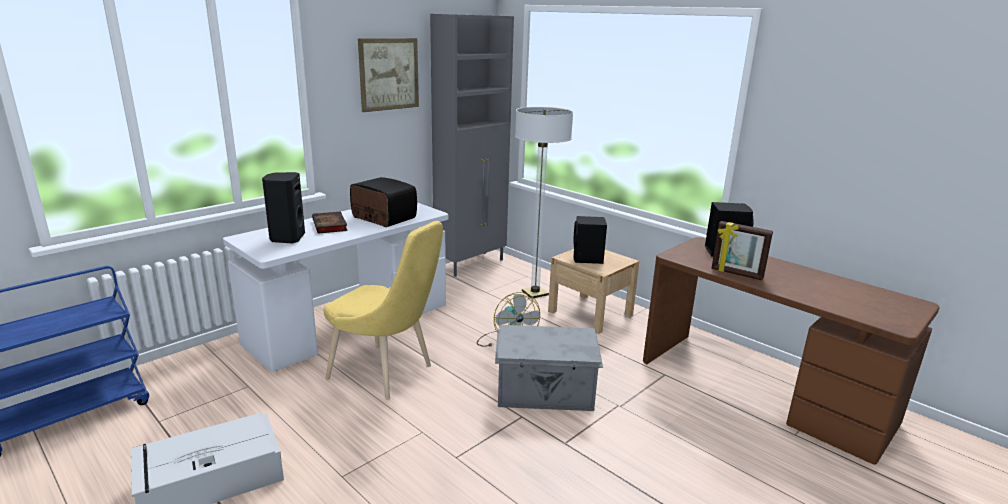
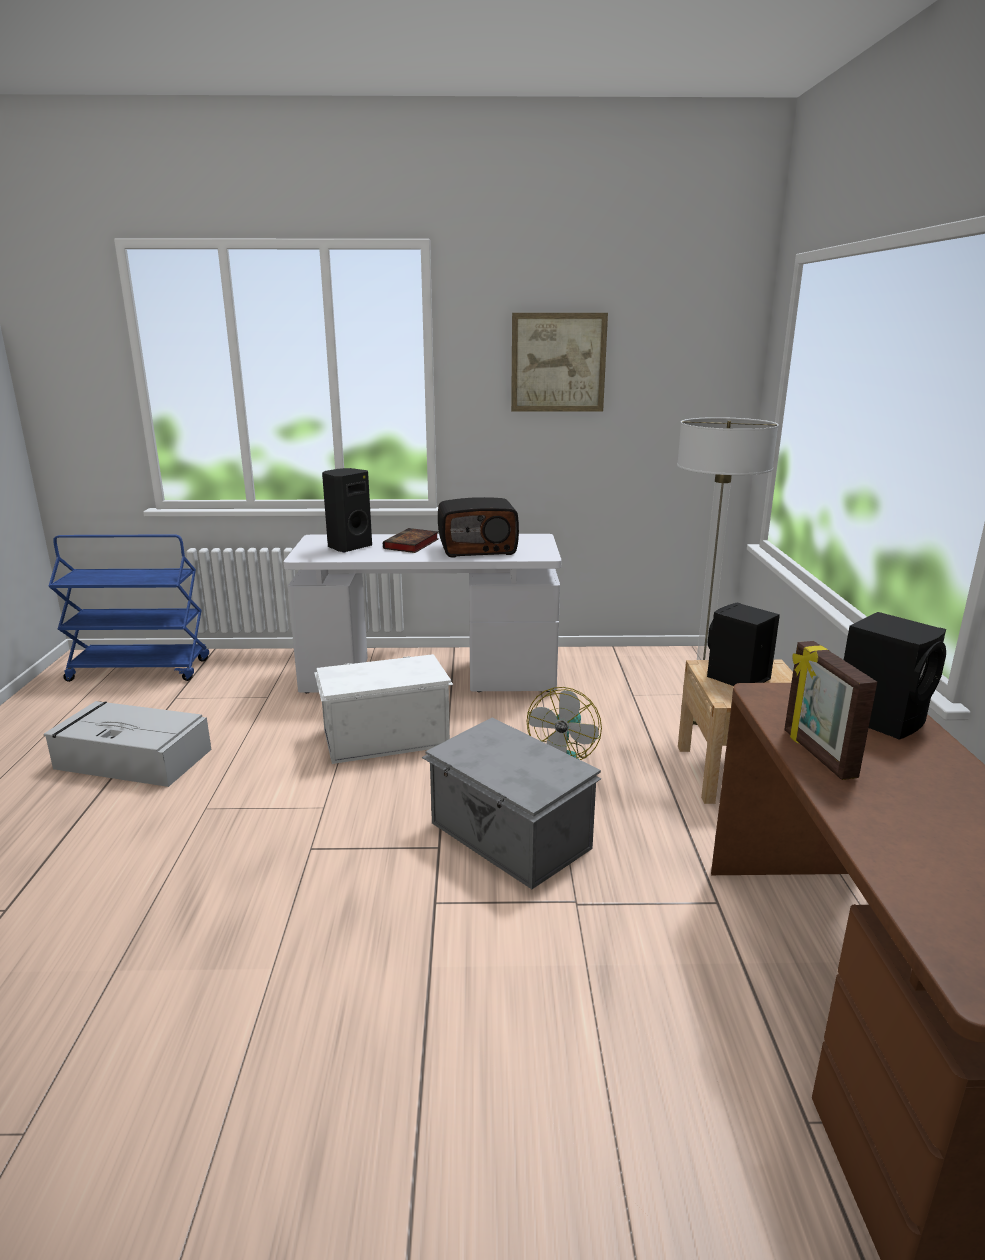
camera: 45 degrees right, 0 degrees up
(383, 218) = (478, 549): radio -> radio turned 90 degrees clockwise
(386, 374) = (384, 737): yellow chair -> white storage box
(471, 264) = (669, 656): grey cabinet -> none

